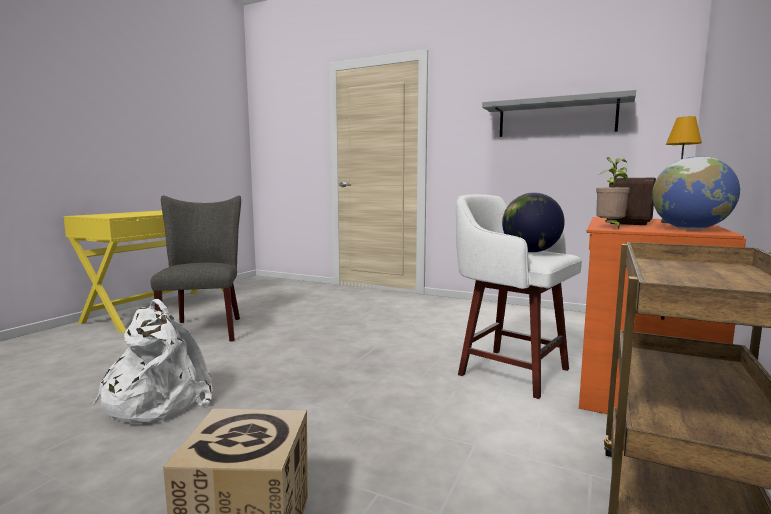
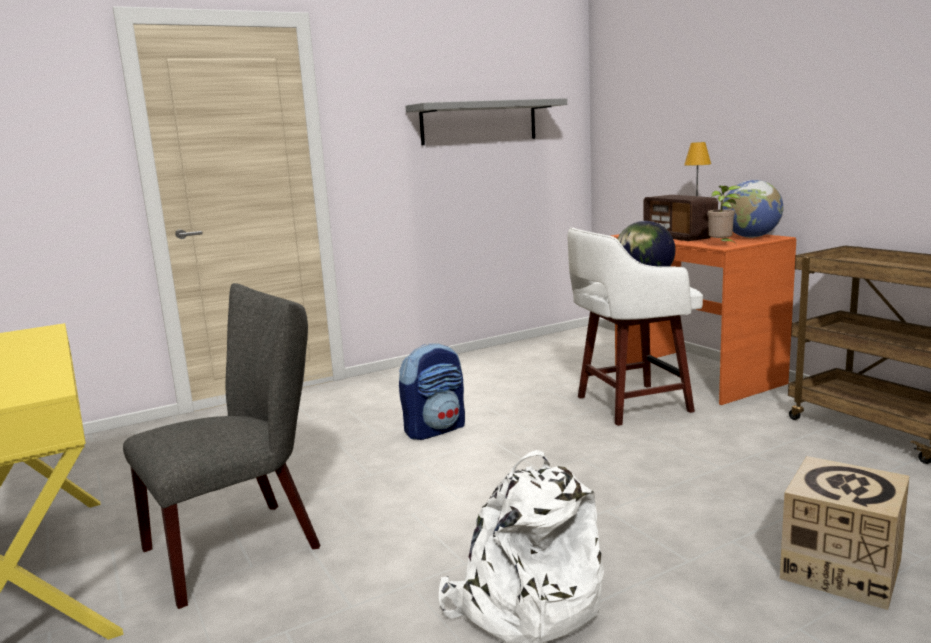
camera: 55 degrees left, 5 degrees up
(204, 329) = (243, 545): grey chair -> grey chair turned 120 degrees clockwise
(377, 328) = (435, 429): none -> backpack

